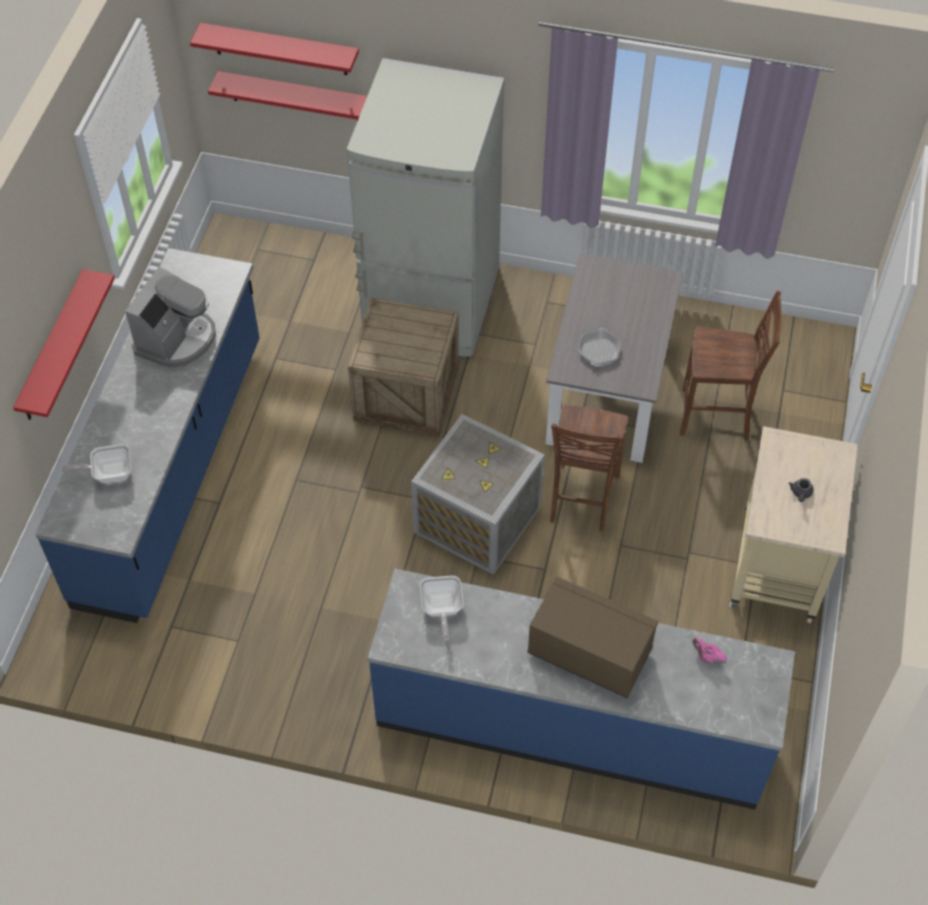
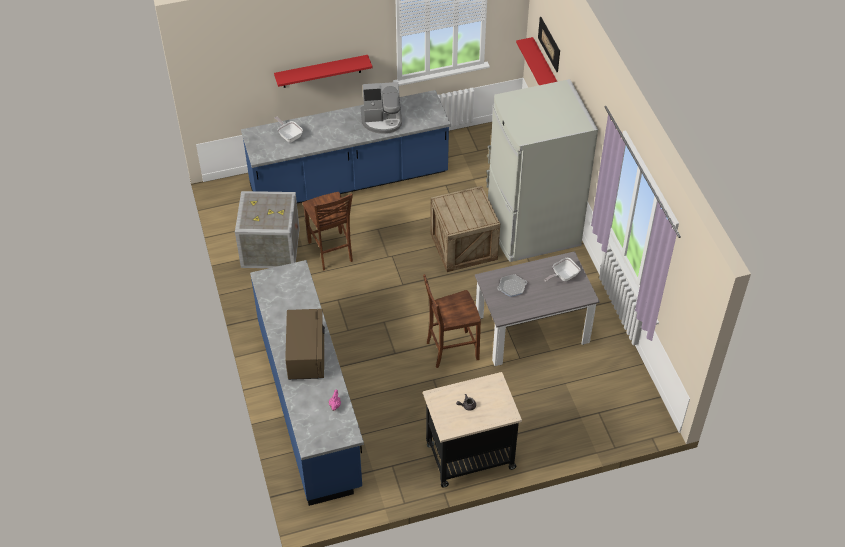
camera: 60 degrees right, 5 degrees down
(280, 49) = (549, 44): red shelf -> picture
(441, 609) = (294, 287): frying pan -> frying pan (562, 276)
(478, 521) = (405, 312): crate -> crate (269, 248)
(717, 416) = (554, 388): brown chair -> brown chair (331, 252)
(778, 567) = (469, 458): beige cart -> black cart

